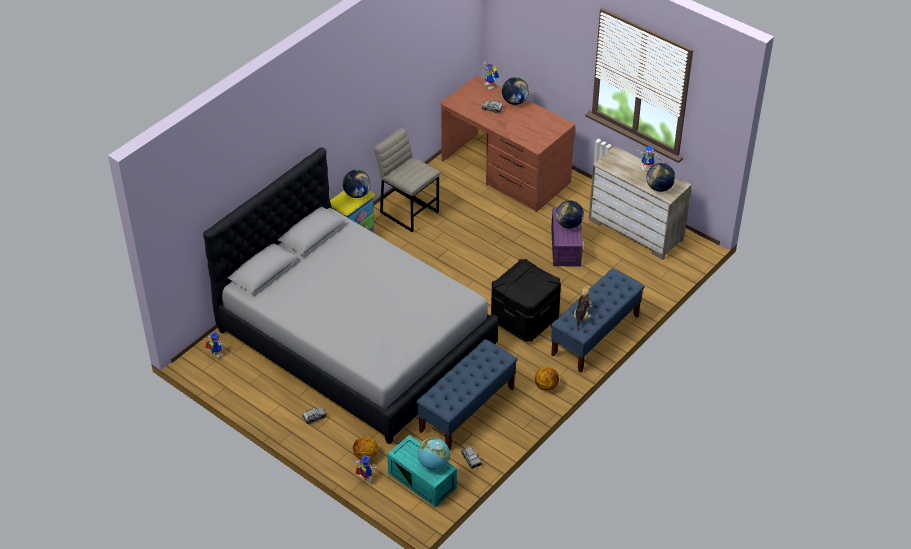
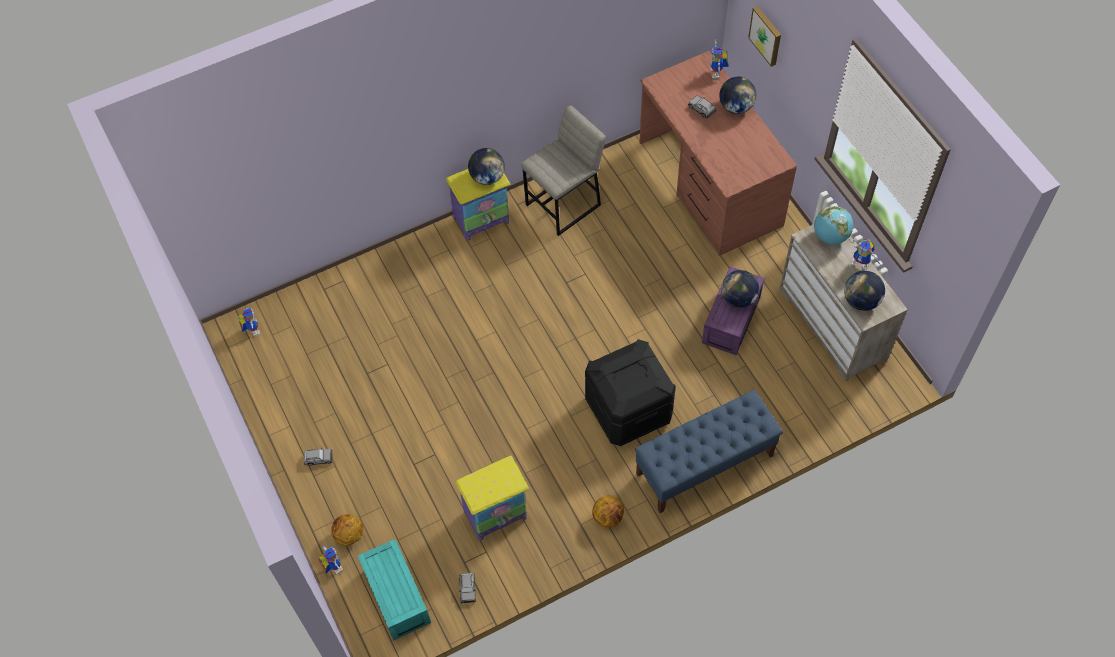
camera: 25 degrees right, 15 degrees up
(356, 339) = (417, 366): grey bed -> none
(408, 211) = (564, 204): grey chair -> grey chair turned 75 degrees clockwise
(433, 464) = (403, 593): globe -> globe (830, 236)
(467, 409) = (497, 515): blue bench -> nightstand
(523, 43) = (766, 35): none -> picture
(582, 316) = (678, 451): plush toy -> none

